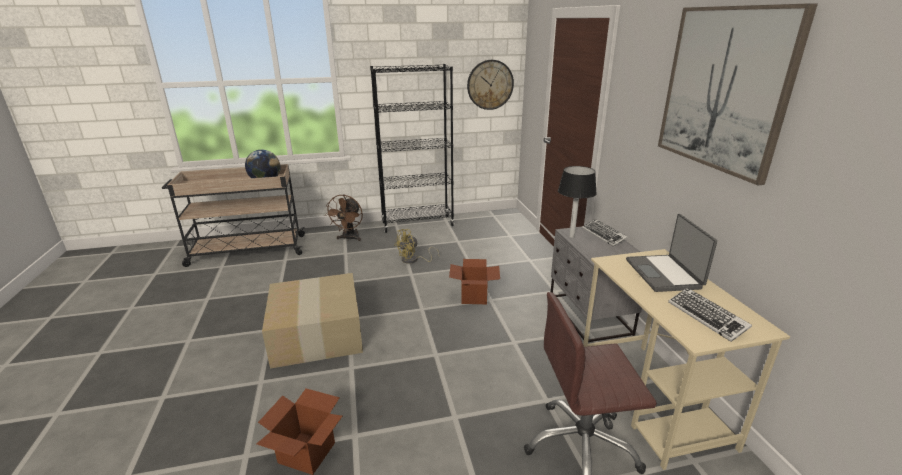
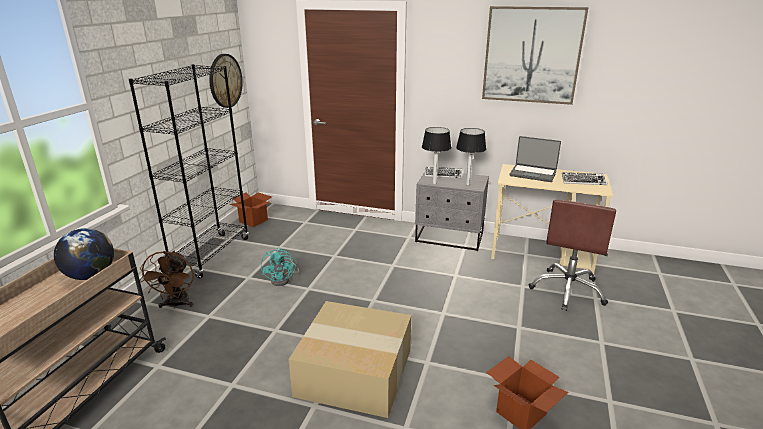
camera: 60 degrees left, 0 degrees up
(349, 238) = (176, 305): brown fan -> brown fan turned 45 degrees clockwise
(413, 260) = (283, 279): yellow fan -> turquoise fan
(474, 296) = (381, 270): cardboard box -> cardboard box (253, 221)
(600, 254) = (468, 184): none -> table lamp

